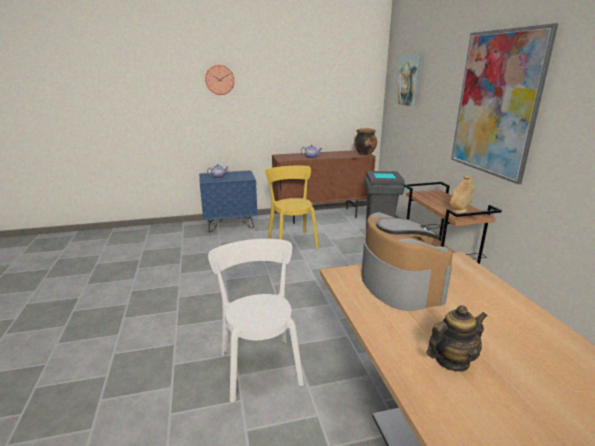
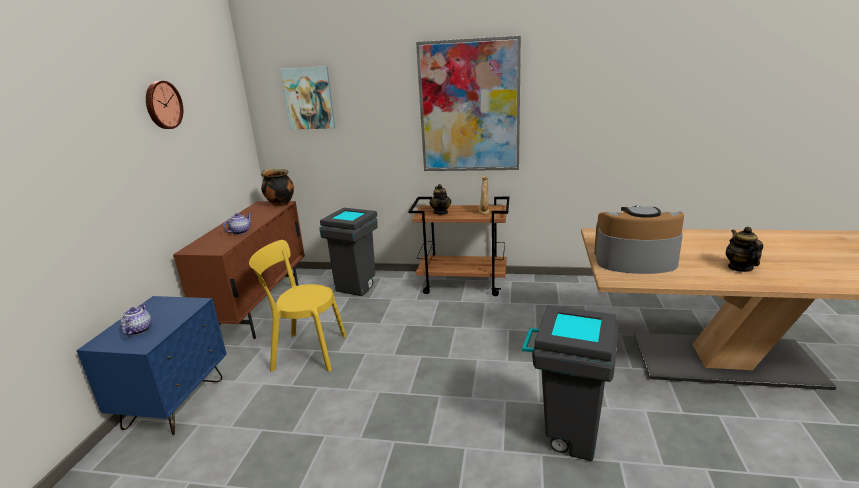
camera: 65 degrees left, 0 degrees up
(219, 79) = (56, 147): wall clock -> wall clock (162, 105)
(259, 364) = (566, 436): white chair -> grey trash can
(433, 198) = (441, 212): none -> teapot

